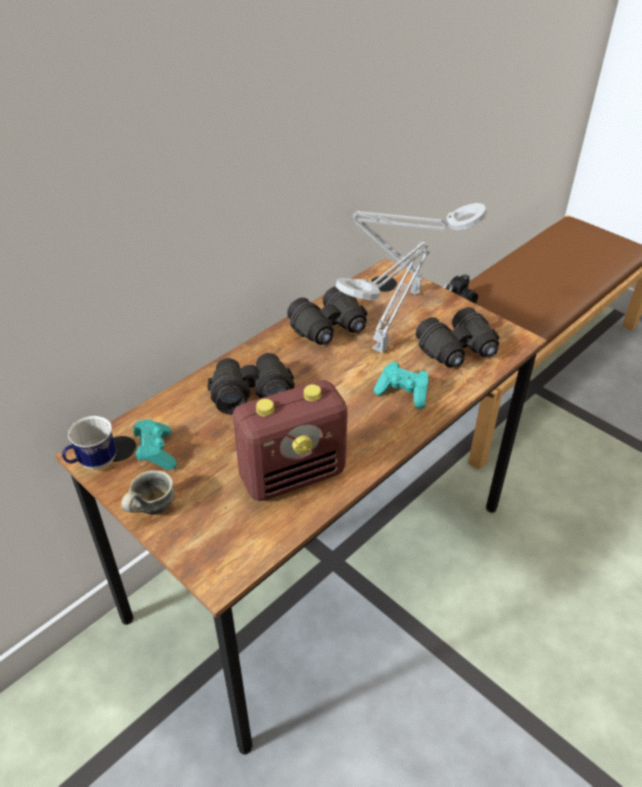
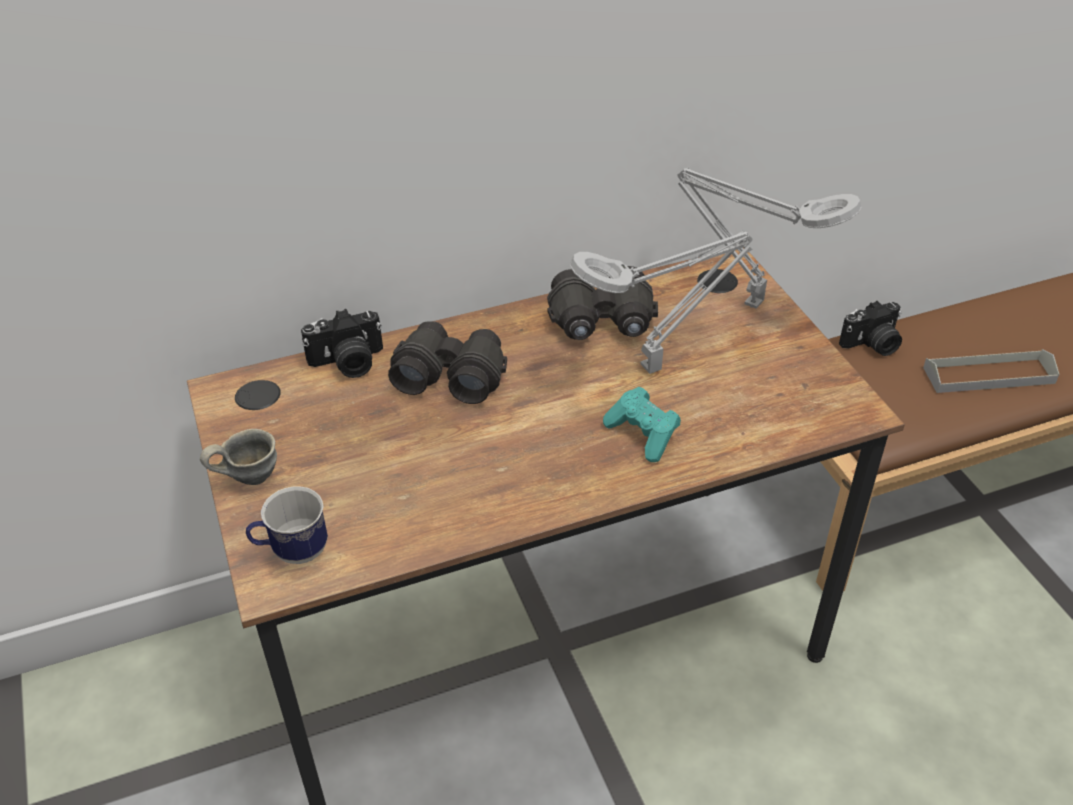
camera: 25 degrees right, 0 degrees up
(93, 463) = (219, 403): mug -> mug (292, 552)
(156, 452) = (295, 412): turquoise game controller -> none
(172, 406) = (348, 363): none -> camera
(293, 475) = (434, 492): radio -> none
(458, 351) = (759, 402): black binoculars -> none
(532, 304) = (988, 375): none -> grey tray

